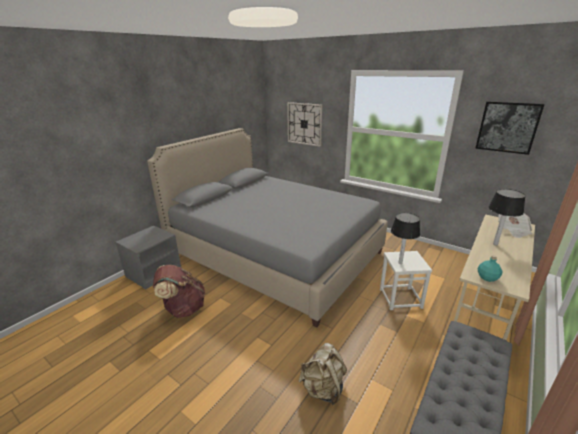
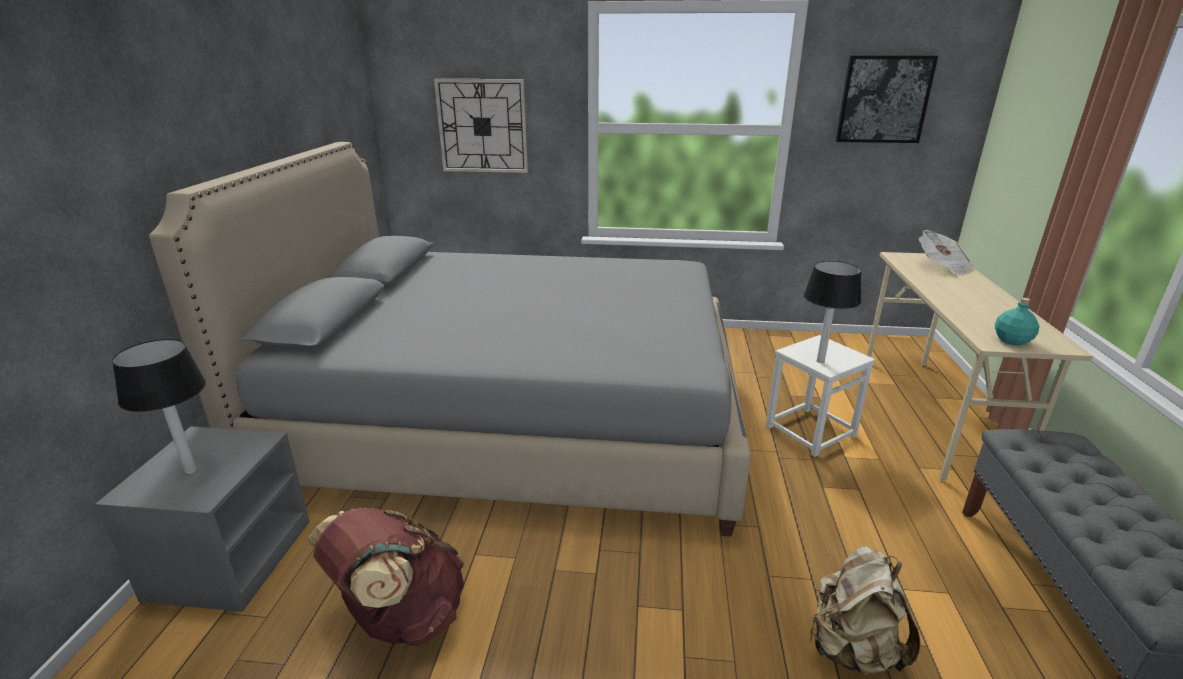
camera: 30 degrees left, 0 degrees up
(495, 244) = (950, 290): table lamp -> table lamp (190, 470)

